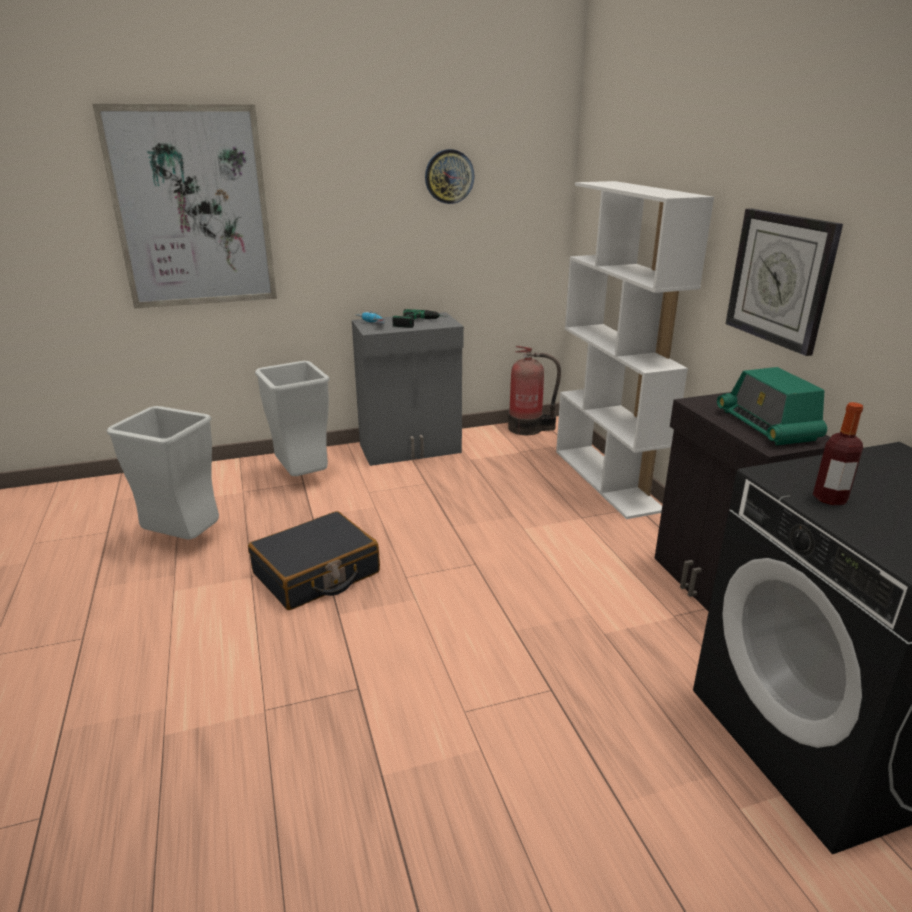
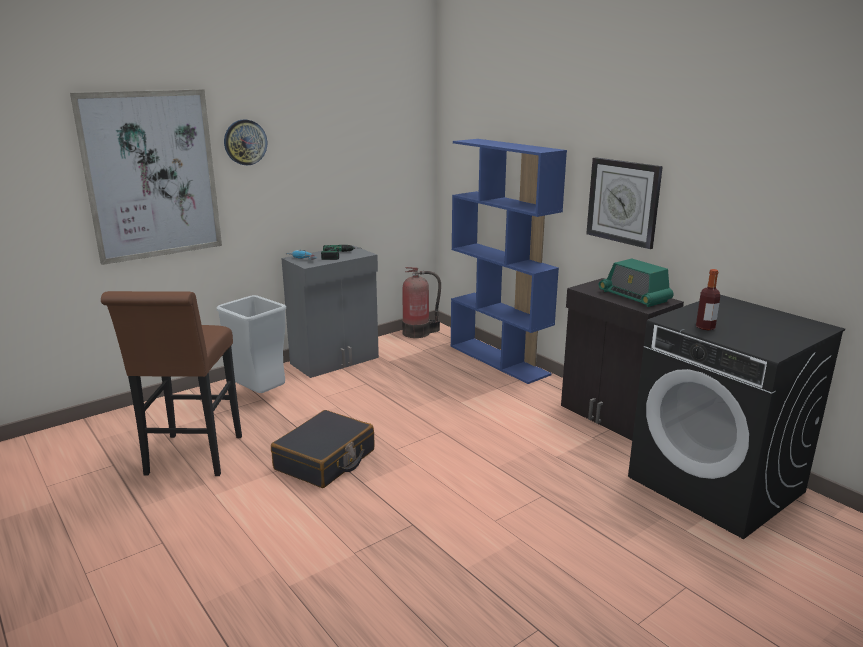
camera: 20 degrees left, 5 degrees down
(183, 541) = (192, 459): grey trash can -> brown stool
(449, 176) = (349, 139): wall clock -> wall clock (245, 142)
(607, 479) = (499, 360): white bookcase -> blue bookcase

